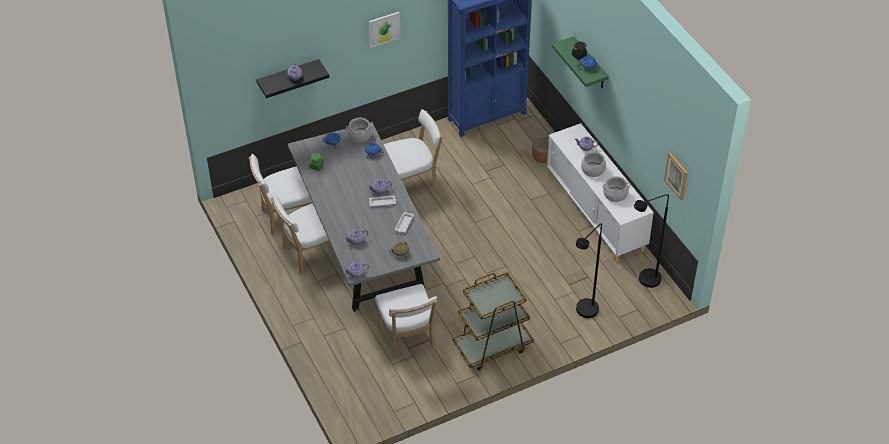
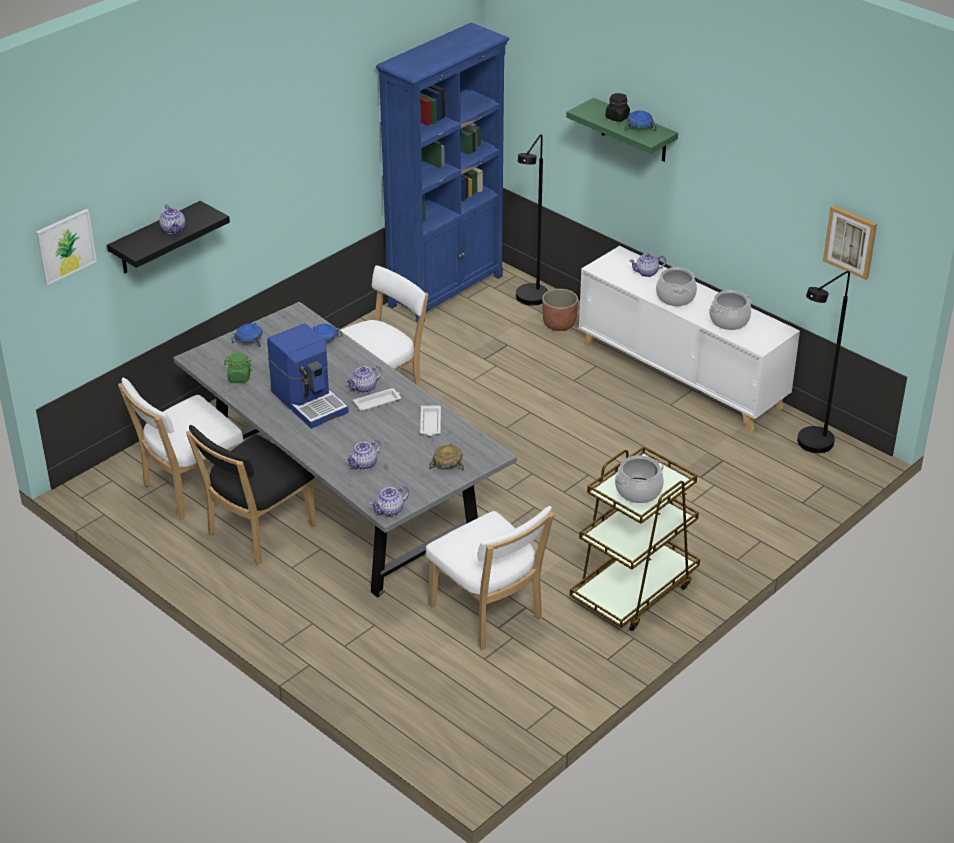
camera: 20 degrees left, 10 degrees down
(309, 254) = (257, 532): white chair -> black chair
(346, 192) = (310, 401): none -> coffee machine
(360, 135) = (289, 322): cooking pot -> cooking pot (638, 490)
(384, 29) = (292, 139): picture -> picture (65, 246)
(584, 314) = (748, 510): black floor lamp -> black floor lamp (530, 302)

